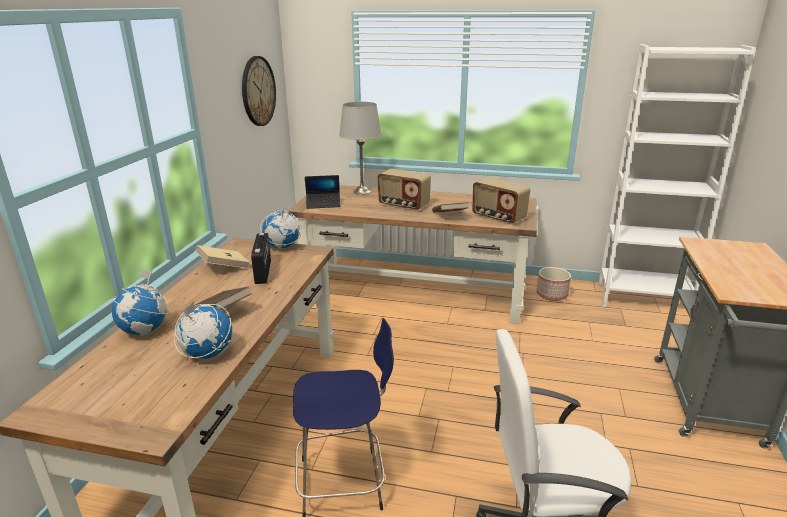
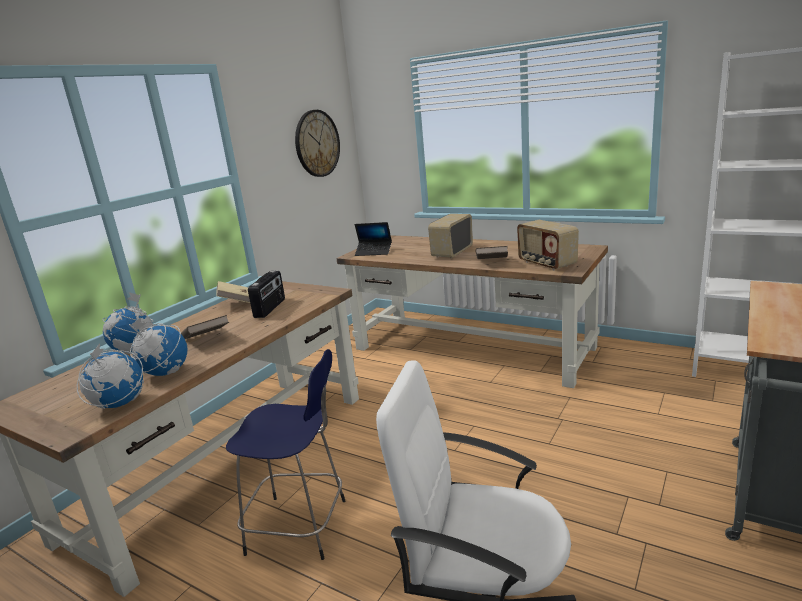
camera: 20 degrees right, 5 degrees down
(282, 247) = (304, 288): globe -> globe (118, 404)
(362, 192) = (420, 241): grey table lamp -> none
(403, 205) = (452, 253): radio -> radio turned 75 degrees clockwise
(552, 295) = (630, 360): planter -> none

